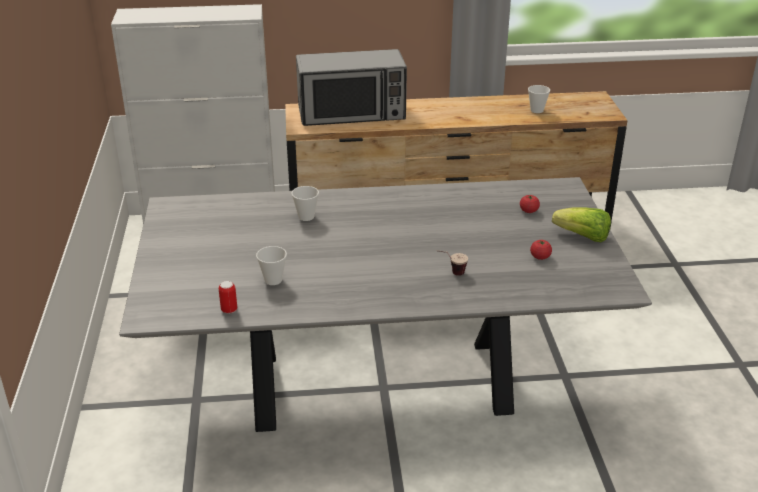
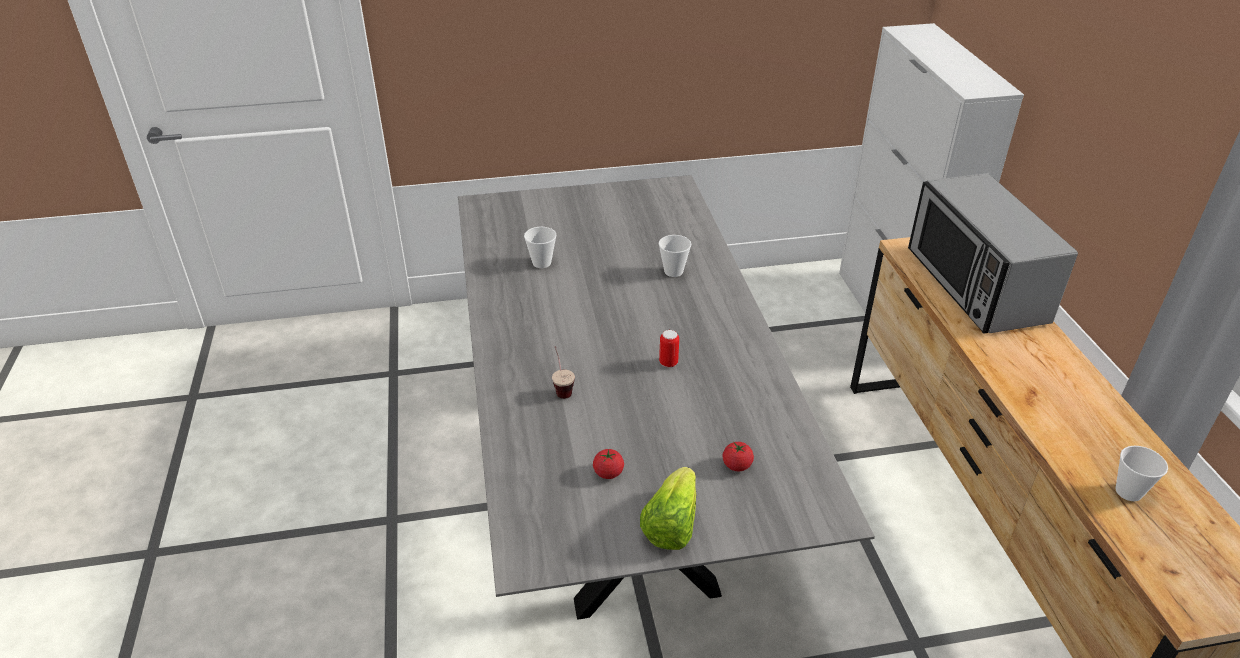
camera: 85 degrees right, 5 degrees up
(229, 310) = (490, 244): can -> can (668, 363)

